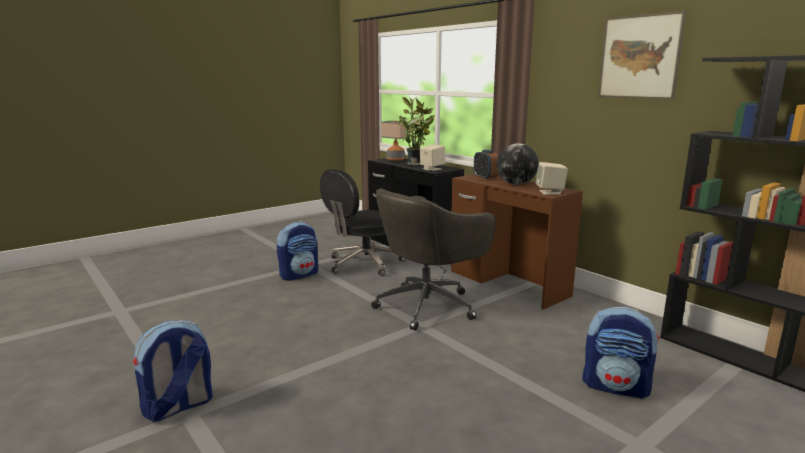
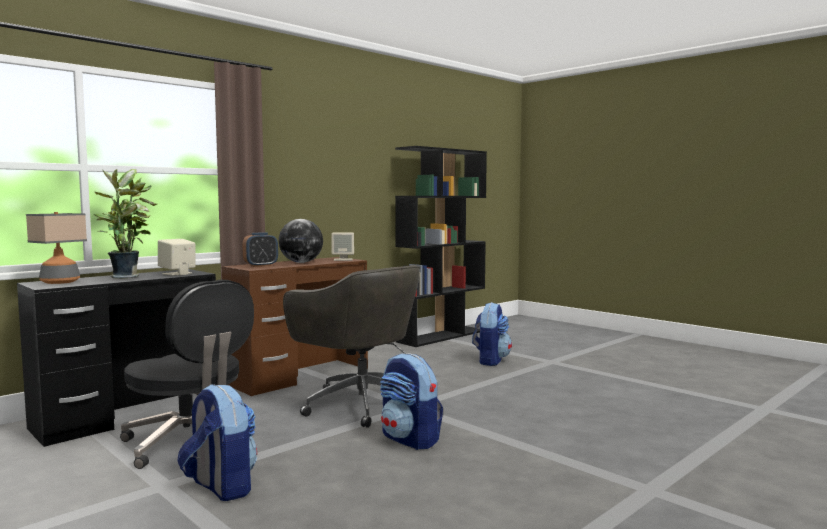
camera: 95 degrees left, 10 degrees down
(178, 407) = (644, 498): backpack -> backpack (410, 439)
(639, 57) = (343, 141): picture -> none

